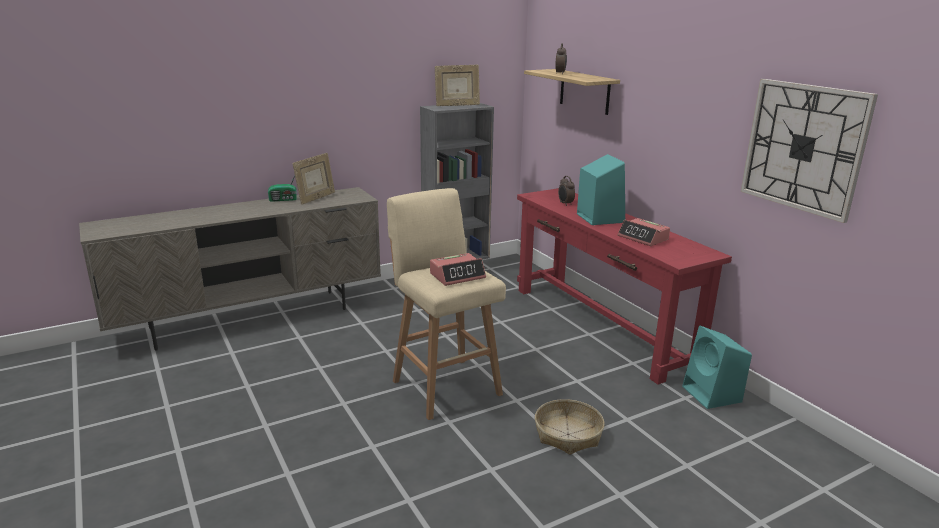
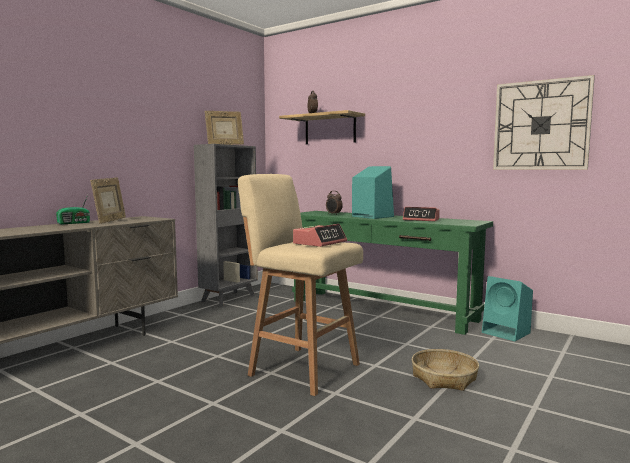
camera: 25 degrees left, 15 degrees down
(600, 325) = (381, 310): red console table -> green console table

